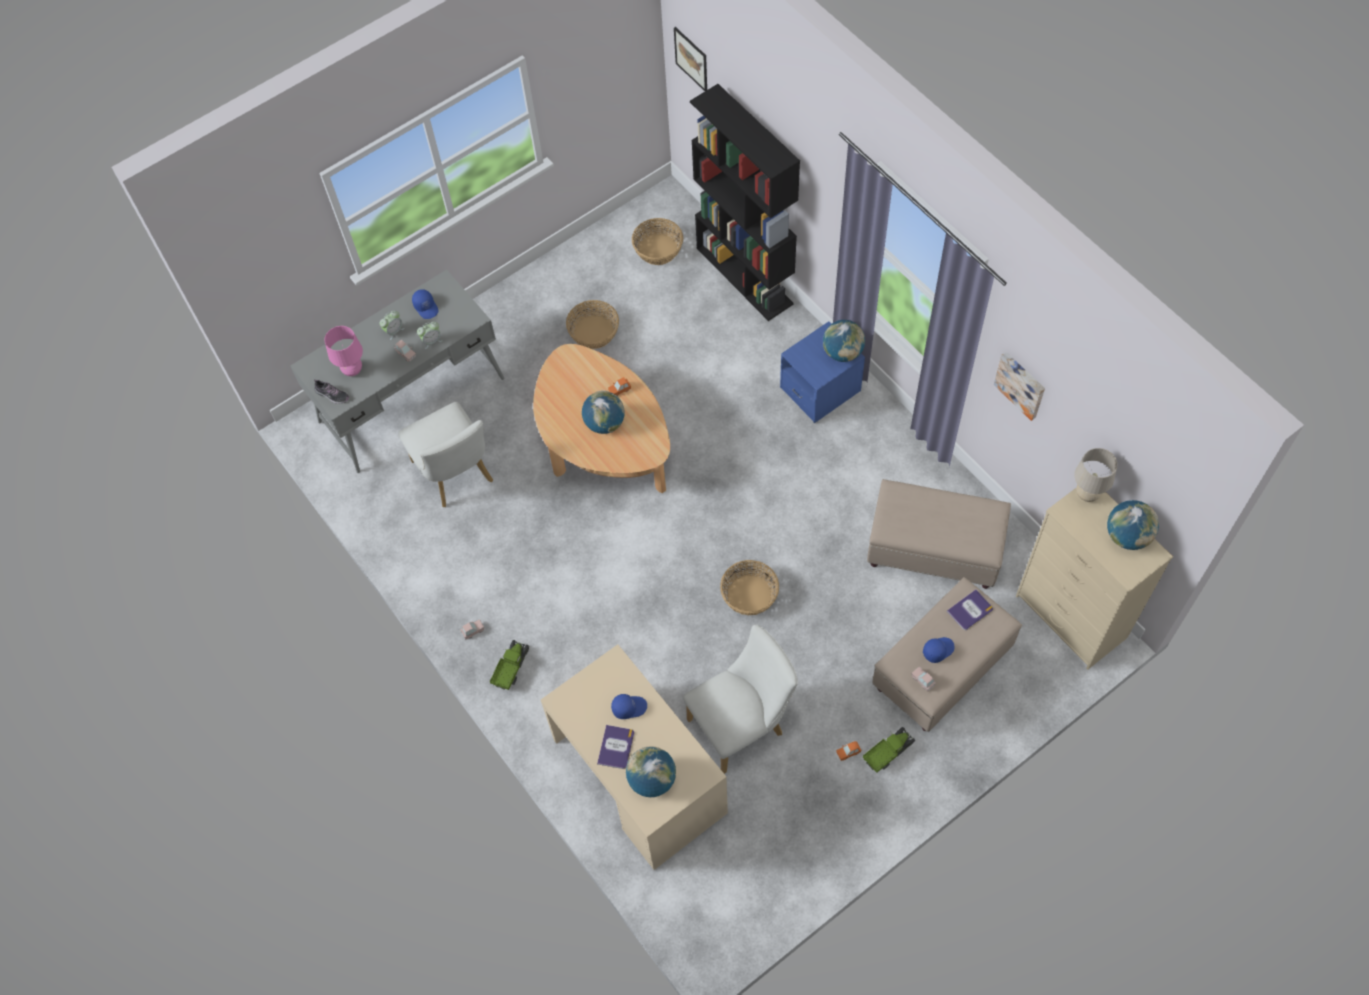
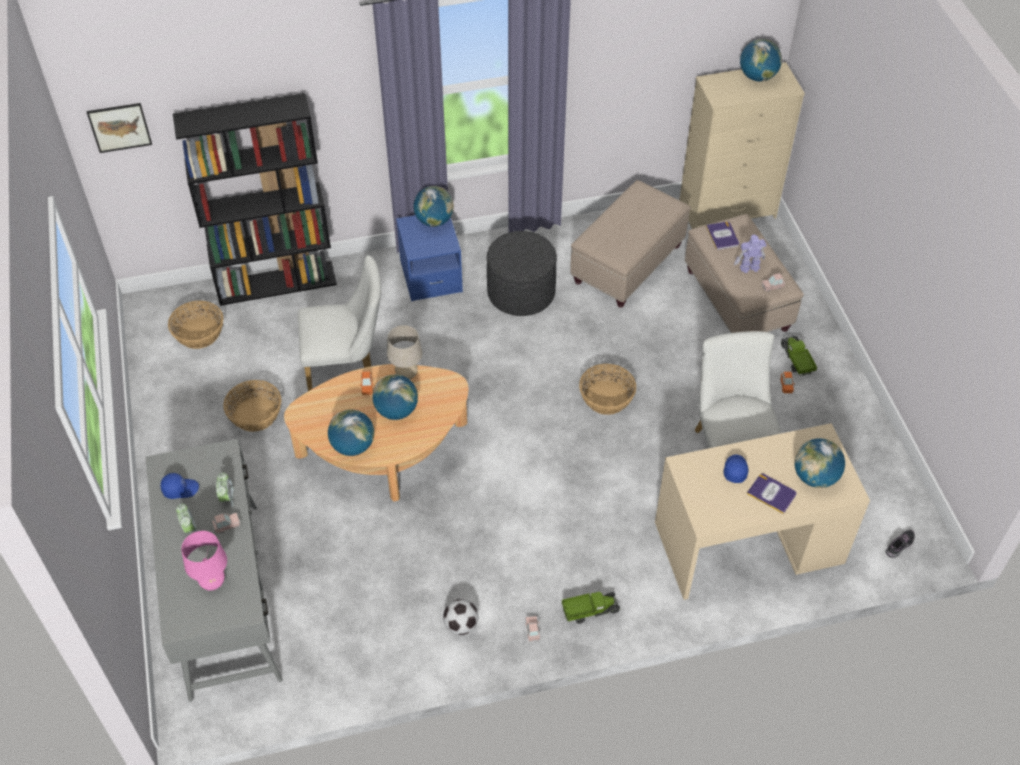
camera: 70 degrees left, 10 degrees down
(332, 395) = (231, 612): shoe -> shoe (900, 545)
(456, 475) = (343, 587): white chair -> white chair (347, 367)
(456, 575) = (461, 625): none -> football
(511, 668) = (590, 610): toy truck -> toy truck turned 120 degrees clockwise
(552, 409) = (353, 446): none -> globe
(842, 472) = (521, 292): none -> grey ottoman
(938, 650) = (748, 267): blue cap -> toy robot
(1021, 384) = (603, 69): picture -> none
(1086, 494) = (710, 83): beige table lamp -> beige table lamp (406, 375)

